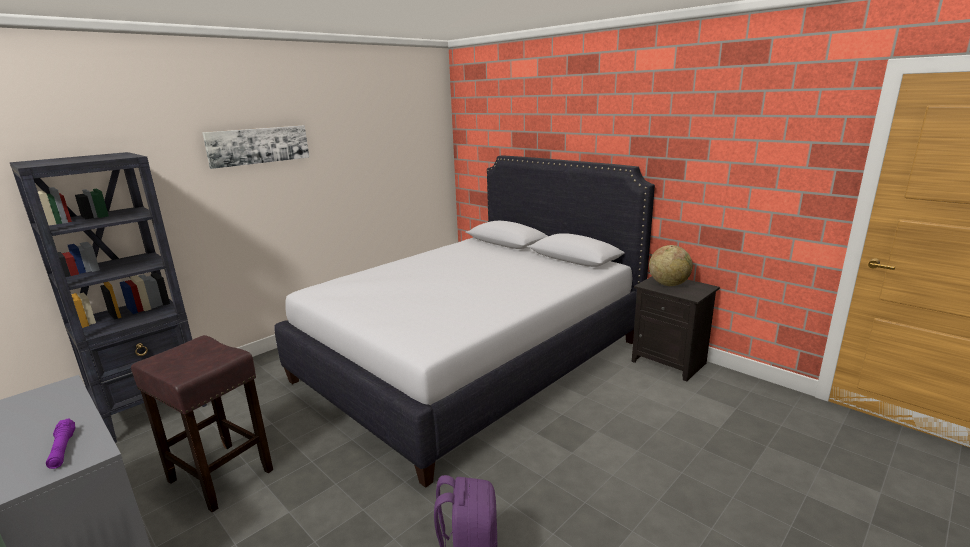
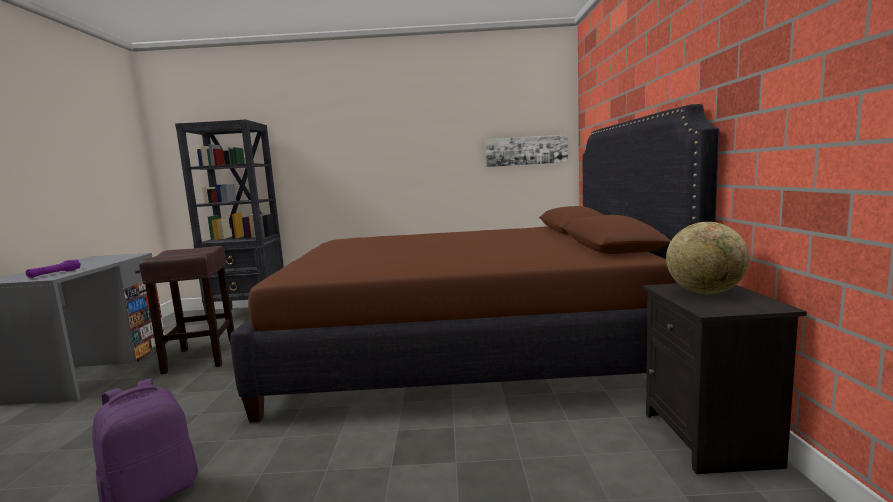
camera: 45 degrees right, 10 degrees down
(258, 145) = (360, 124): picture -> picture (526, 150)
(472, 360) = (466, 349): white bed -> brown bed

